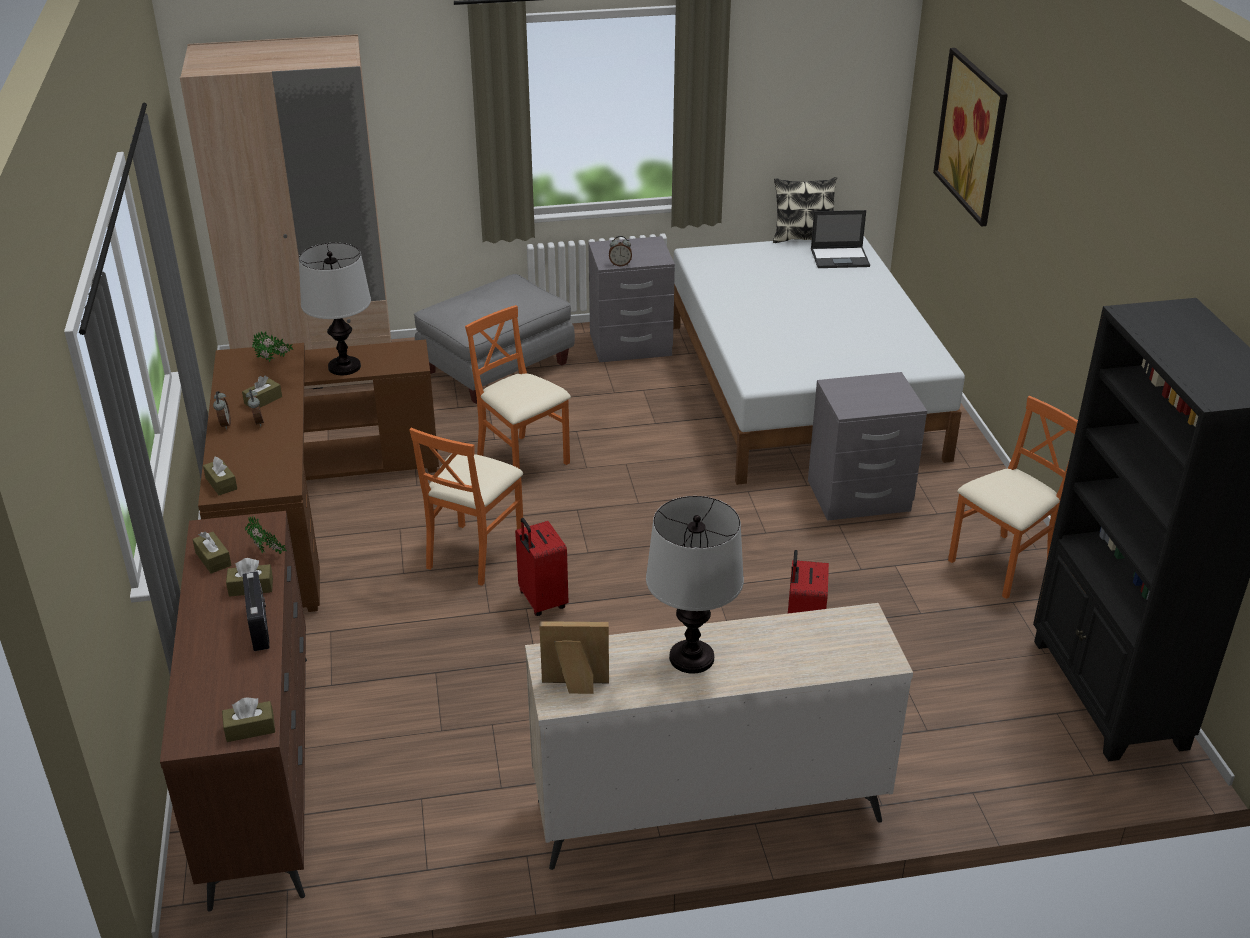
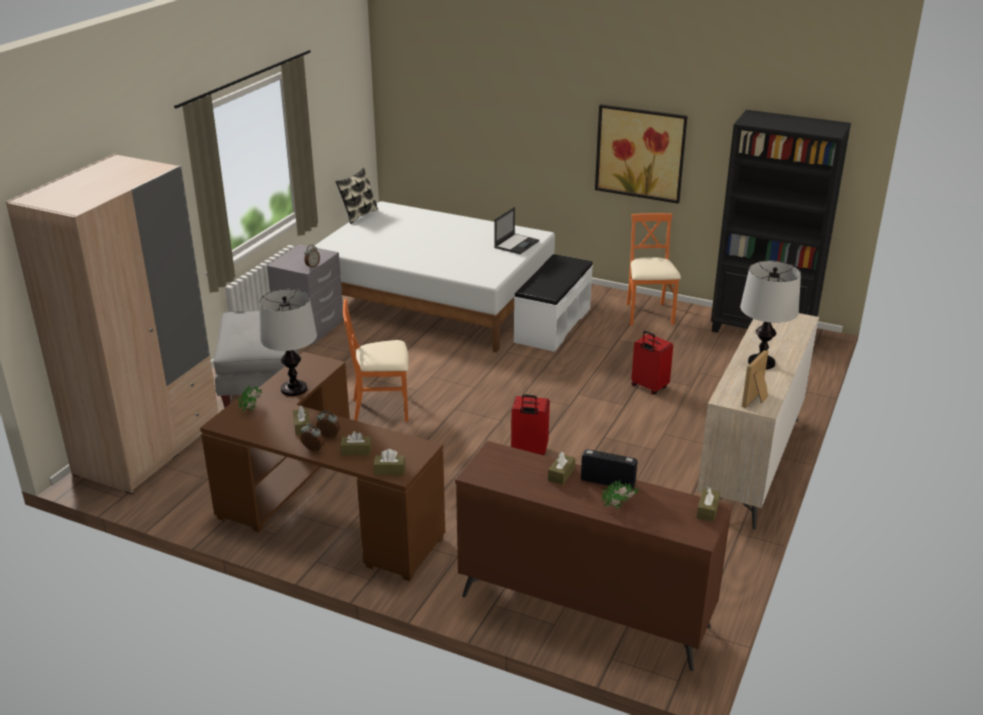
camera: 55 degrees left, 5 degrees down
(213, 559) = (513, 480): brown tissue box -> brown tissue box (356, 451)
(268, 554) = (530, 459): potted plant -> potted plant (620, 506)
(474, 553) = (454, 459): orange chair -> none
(840, 258) = (397, 215): laptop -> laptop (516, 244)
(859, 497) = (552, 325): grey nightstand -> white bench
(971, 135) = (469, 103): picture -> picture (640, 153)

